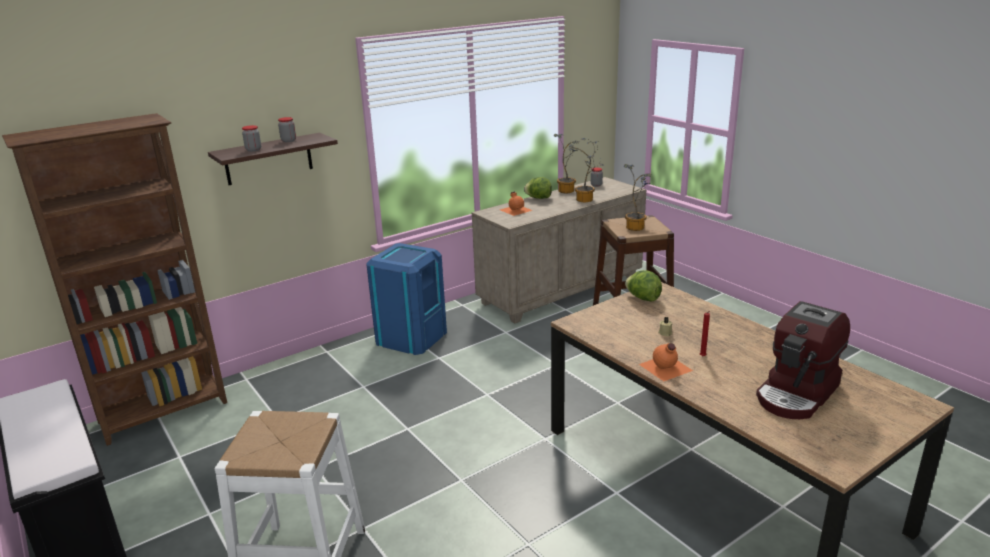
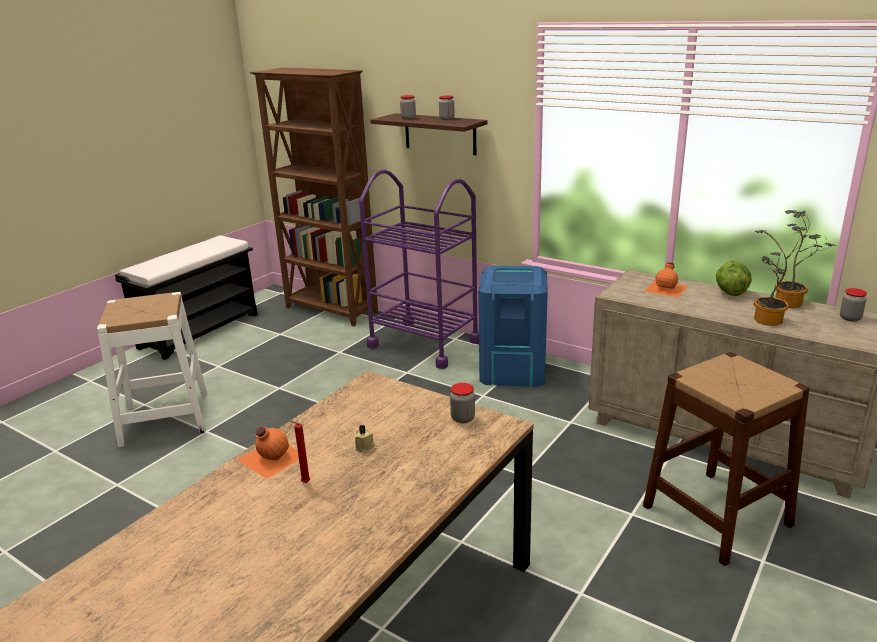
camera: 70 degrees right, 0 degrees up
(318, 368) = (424, 344): none -> purple cart
(636, 227) = (736, 381): potted plant -> none
(642, 298) = (463, 418): lettuce -> jar
(797, 394) = (211, 575): coffee machine -> none

